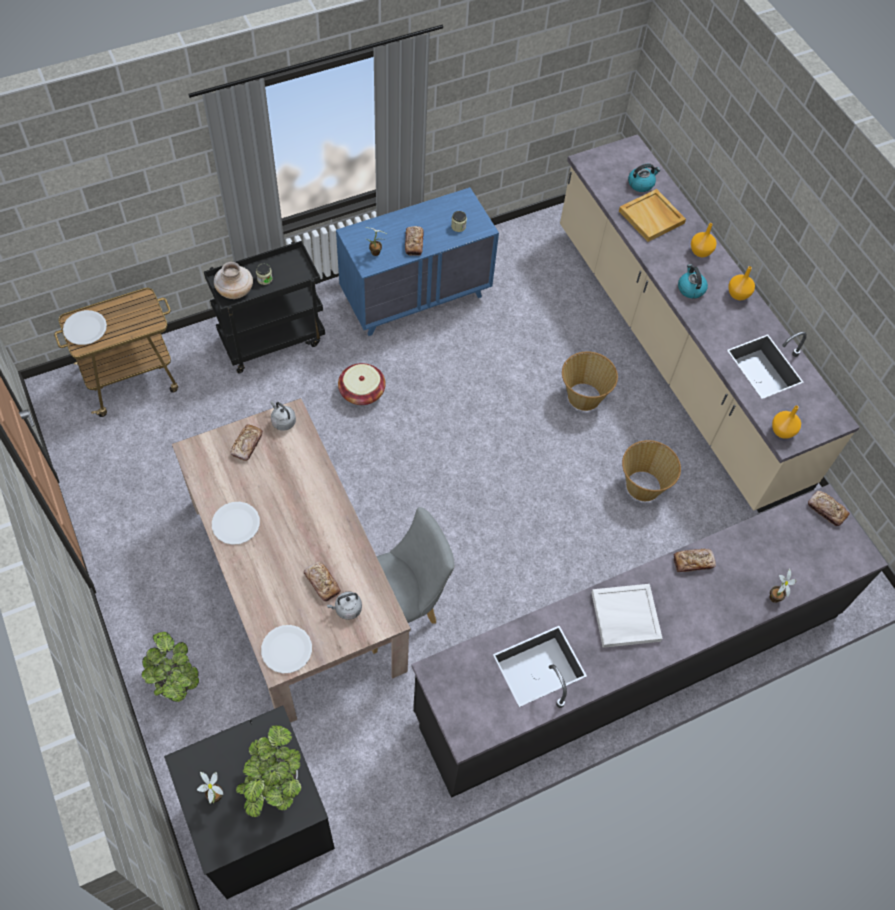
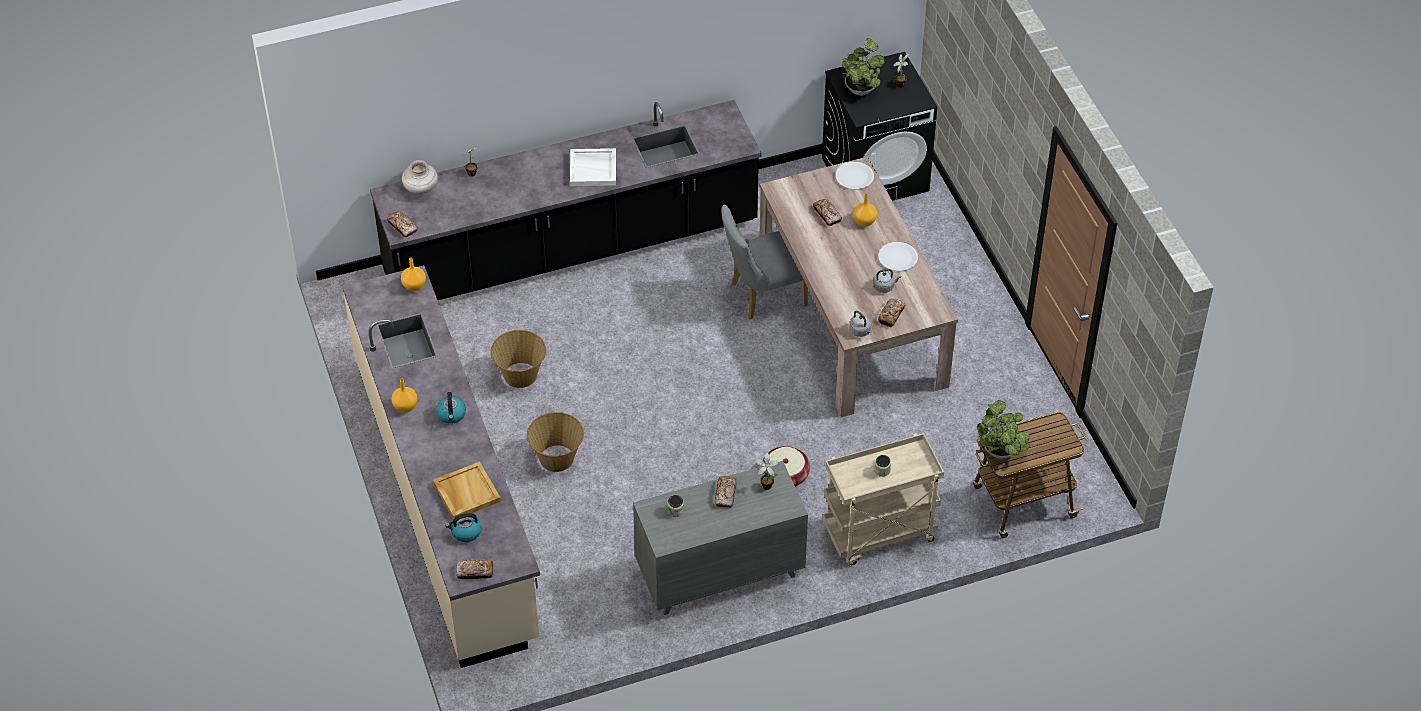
camera: 170 degrees left, 10 degrees down
(85, 328) = (1055, 437): white plate -> none
(175, 681) = (949, 259): potted plant -> potted plant (1001, 453)
(235, 291) = (911, 459): beige vase -> beige vase (421, 189)
(272, 339) = (878, 535): black cart -> beige cart
(347, 609) = (808, 197): grey kettle -> grey kettle (884, 286)
(416, 296) = (719, 574): blue dresser -> grey dresser
(693, 562) = (528, 199): bread -> bread (475, 572)
(700, 251) = (427, 452): orange vase -> orange vase (864, 222)

